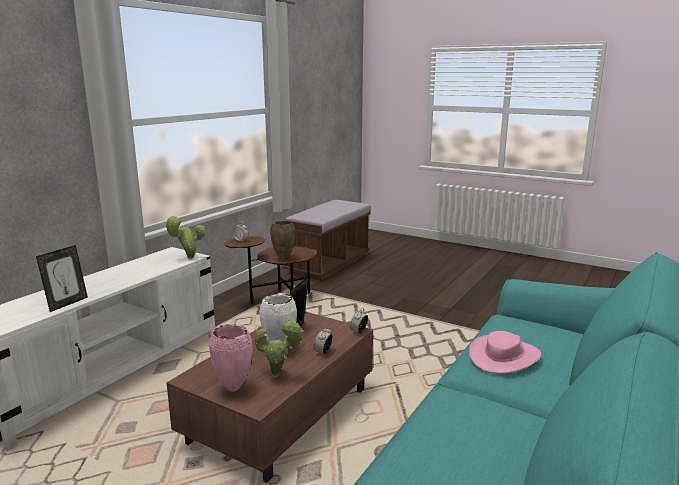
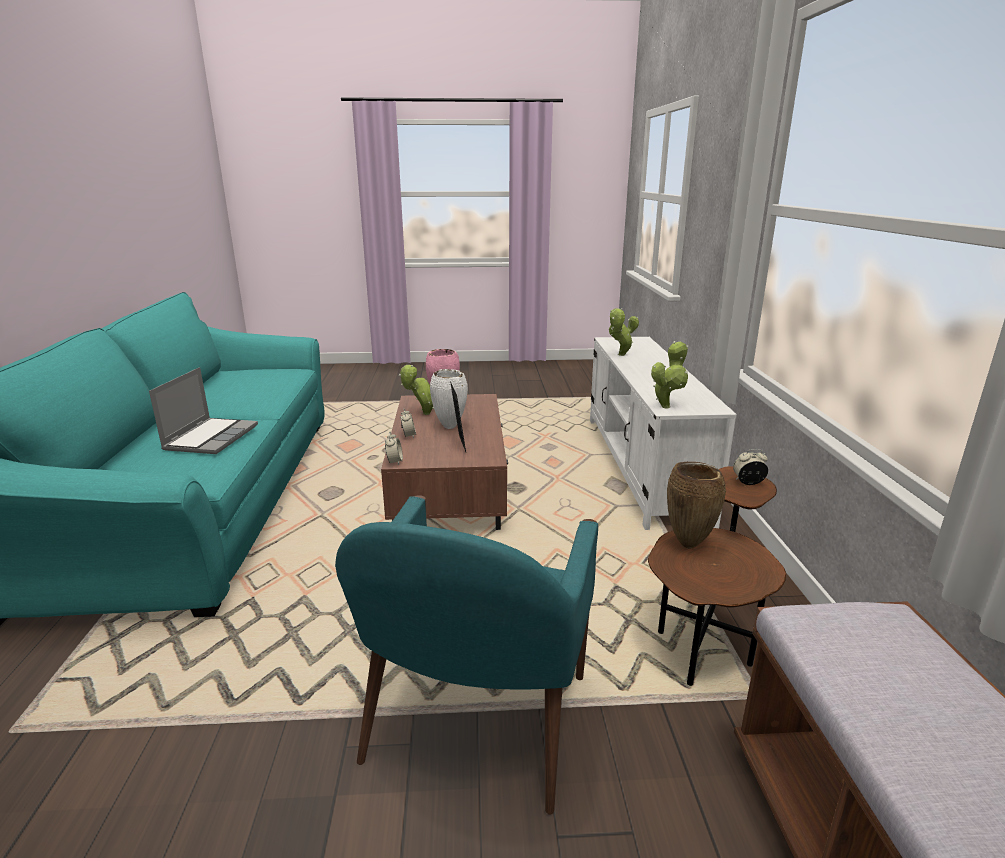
camera: 145 degrees right, 5 degrees up
(67, 304) = (620, 355): picture frame -> potted plant
(392, 307) = (476, 722): none -> turquoise armchair
(504, 356) = (211, 437): pink hat -> laptop

